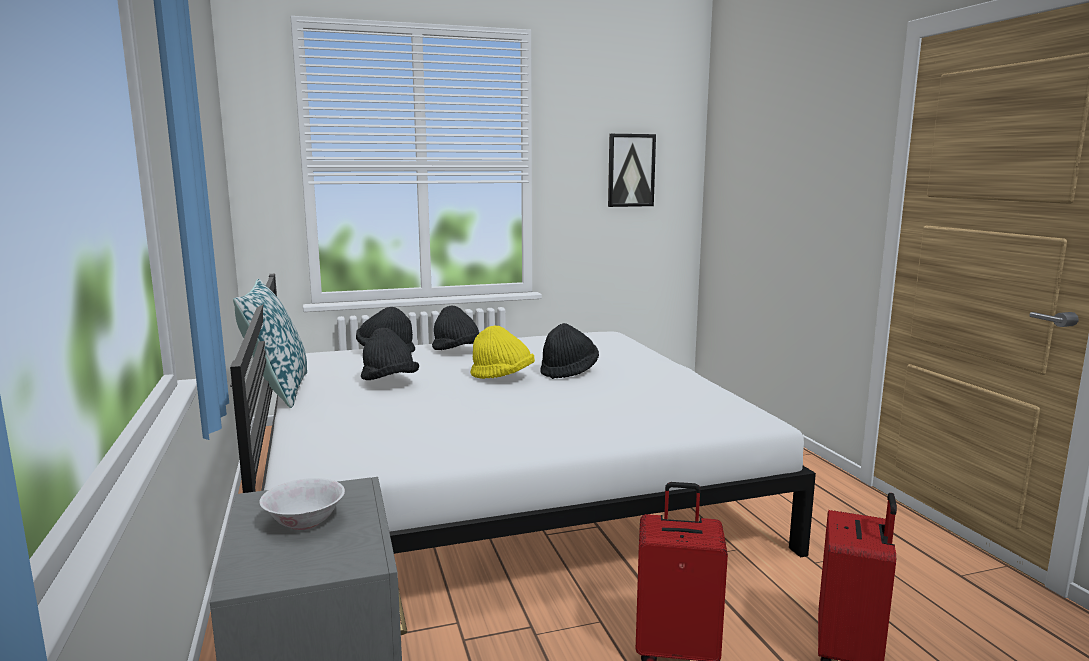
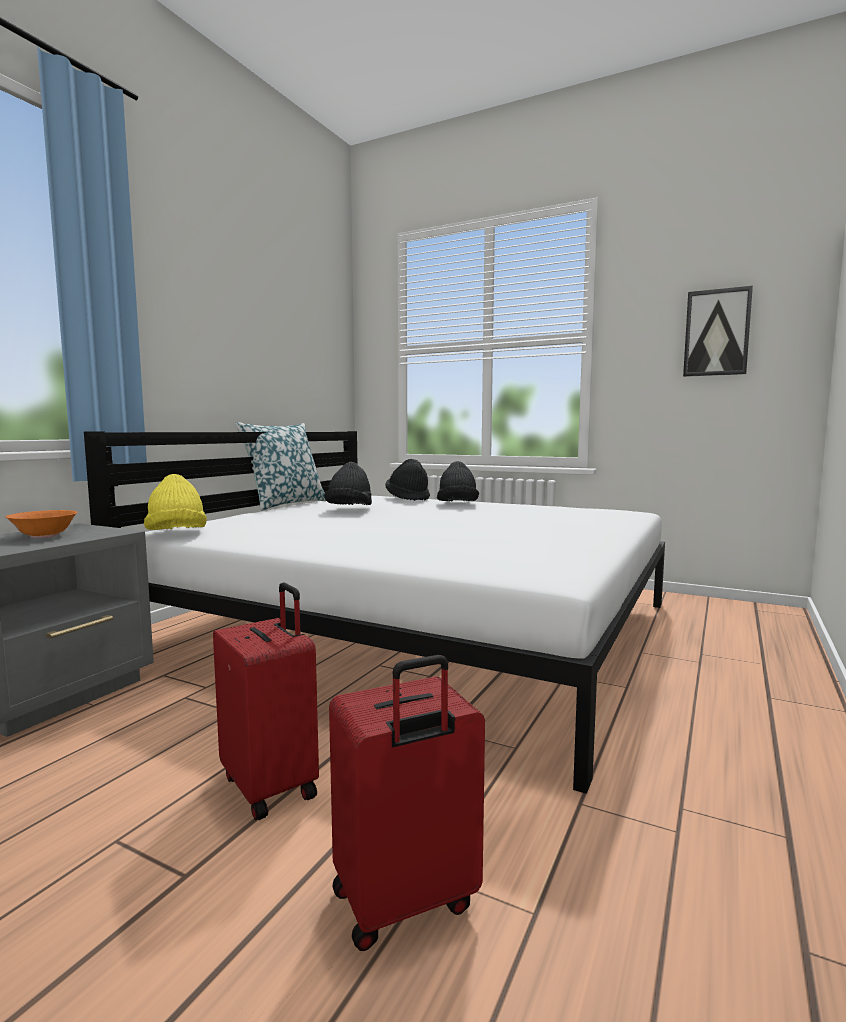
camera: 45 degrees right, 5 degrees down
(305, 522) = (44, 536): white bowl -> orange bowl
(502, 377) = (430, 518): yellow hat -> yellow hat (177, 534)
(569, 371) = (498, 524): black hat -> none

